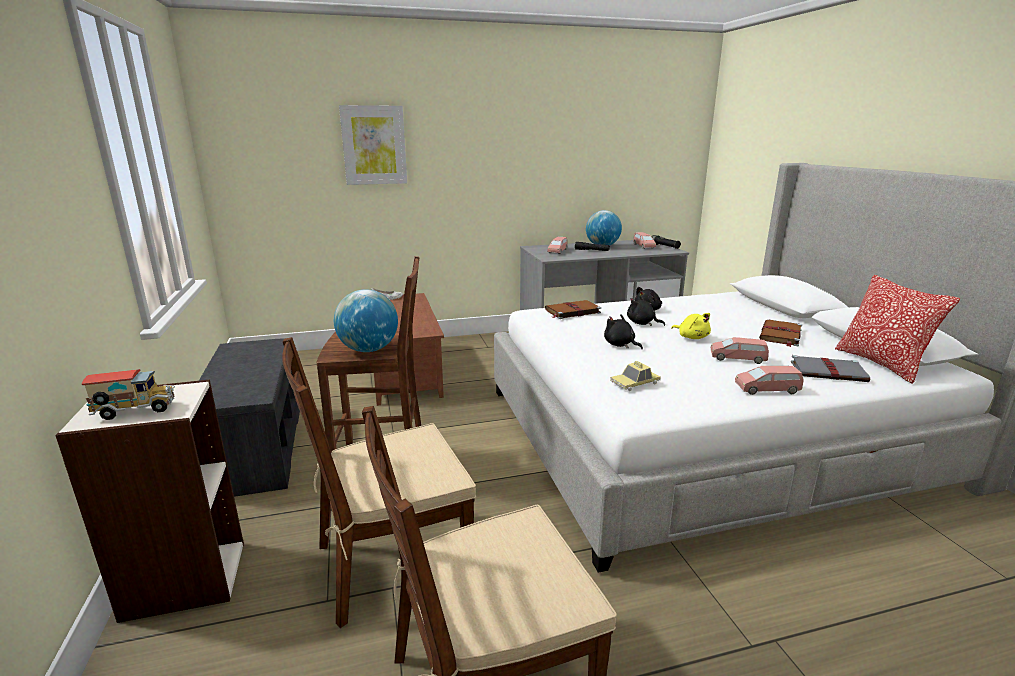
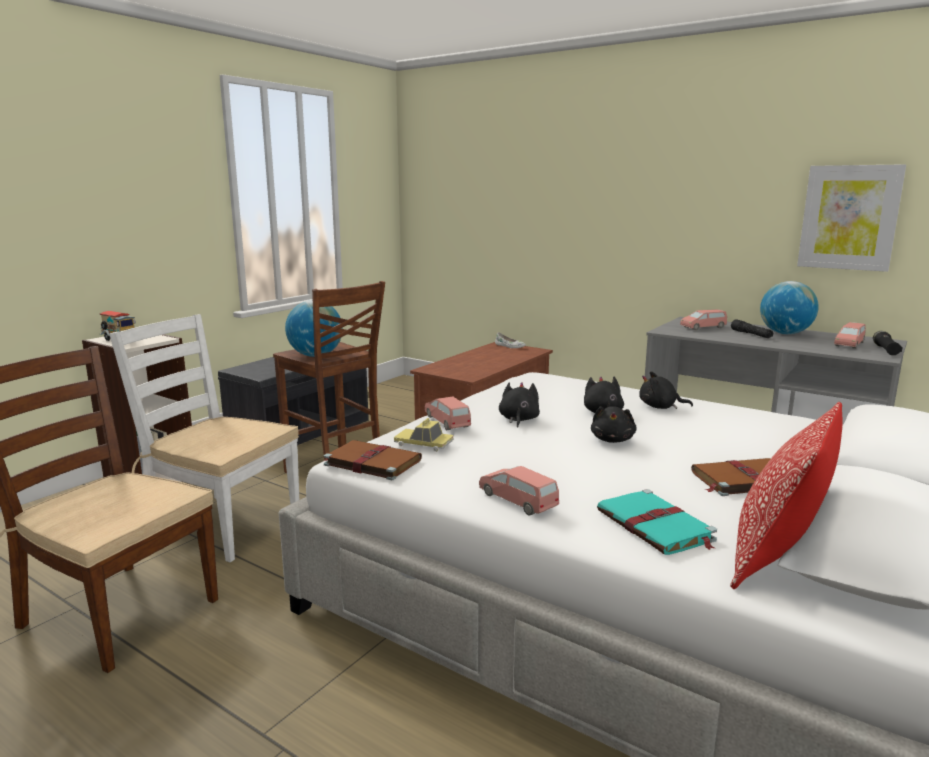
camera: 50 degrees right, 5 degrees down
(374, 145) = (531, 185): picture -> picture (849, 217)
(391, 563) = (222, 526): brown chair -> white chair
(572, 311) = (565, 383): brown book -> brown book (371, 462)
(692, 337) = (612, 440): yellow plush toy -> black plush toy
(737, 358) = (592, 471): pink toy car -> pink toy car (447, 422)
(829, 372) = (656, 526): grey book -> turquoise book

